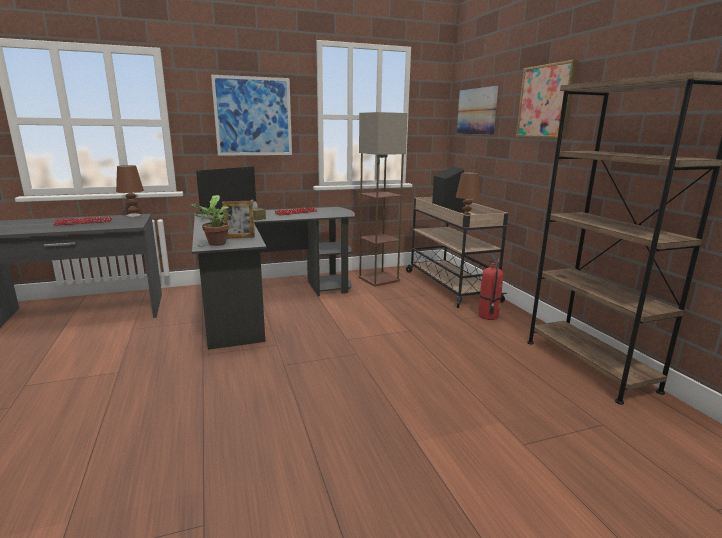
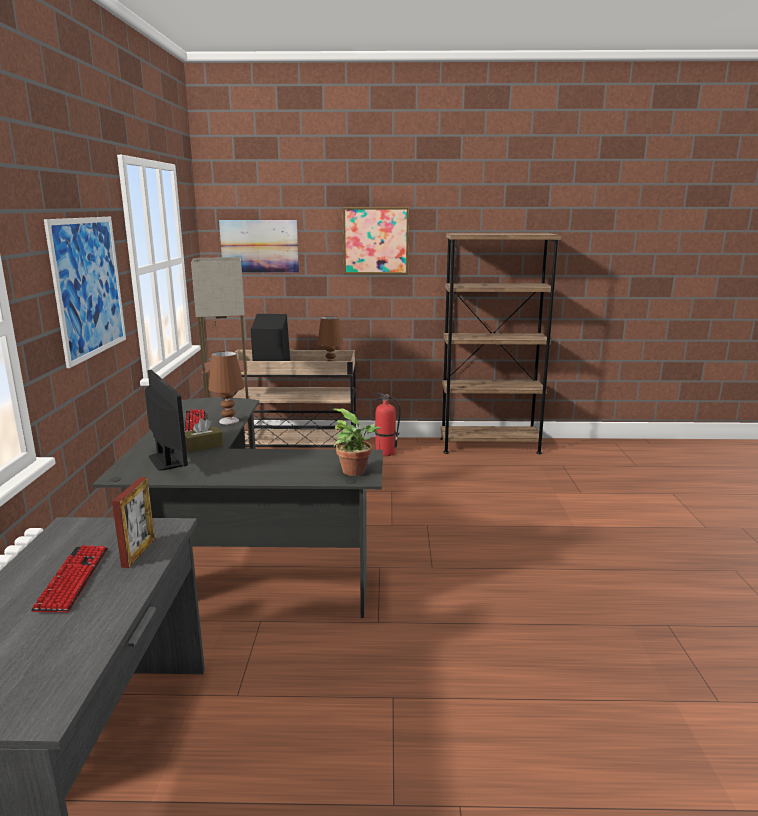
camera: 70 degrees left, 0 degrees up
(133, 215) = (61, 531): brown table lamp -> brown table lamp (228, 421)
(240, 237) = (326, 459): picture frame -> picture frame (138, 552)

